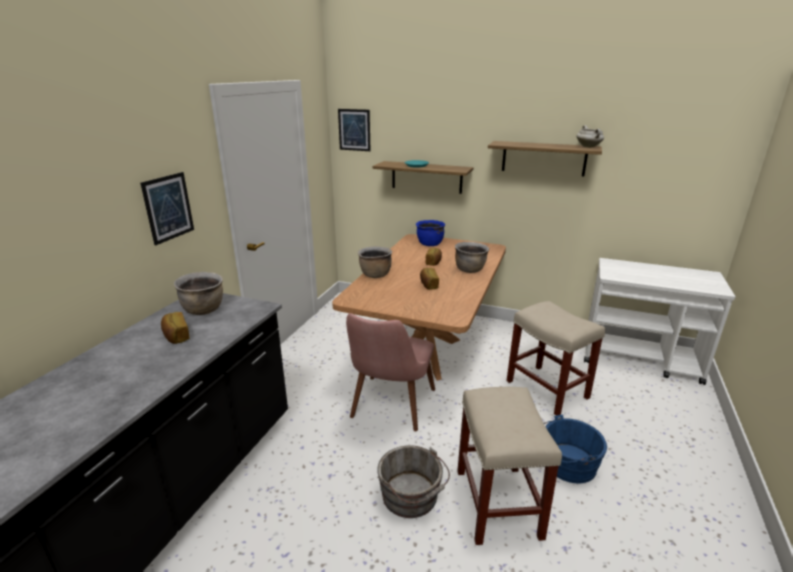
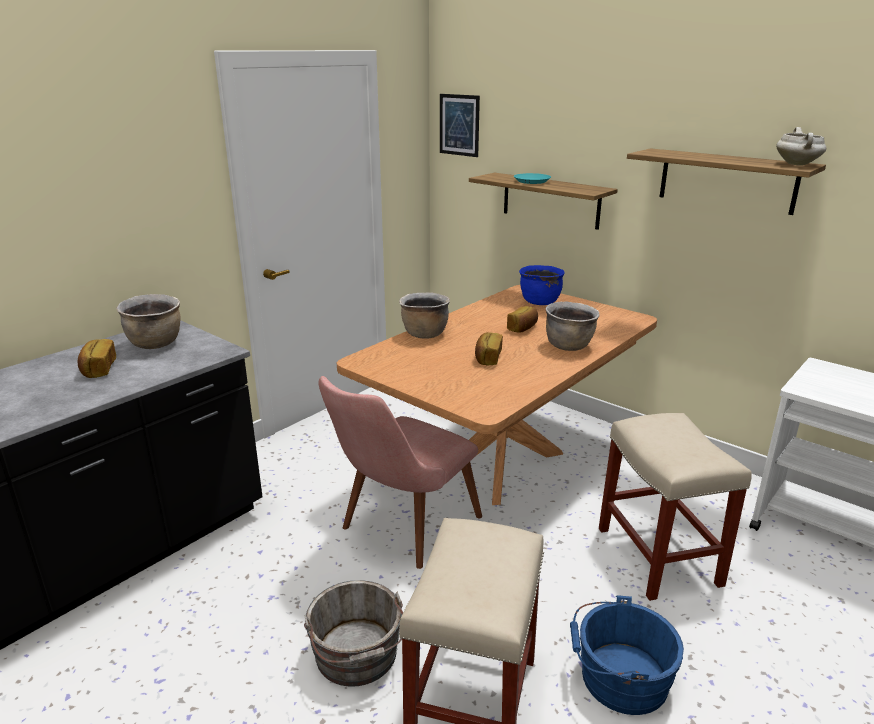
camera: 20 degrees right, 0 degrees up
(168, 207) = (136, 208): picture -> none

